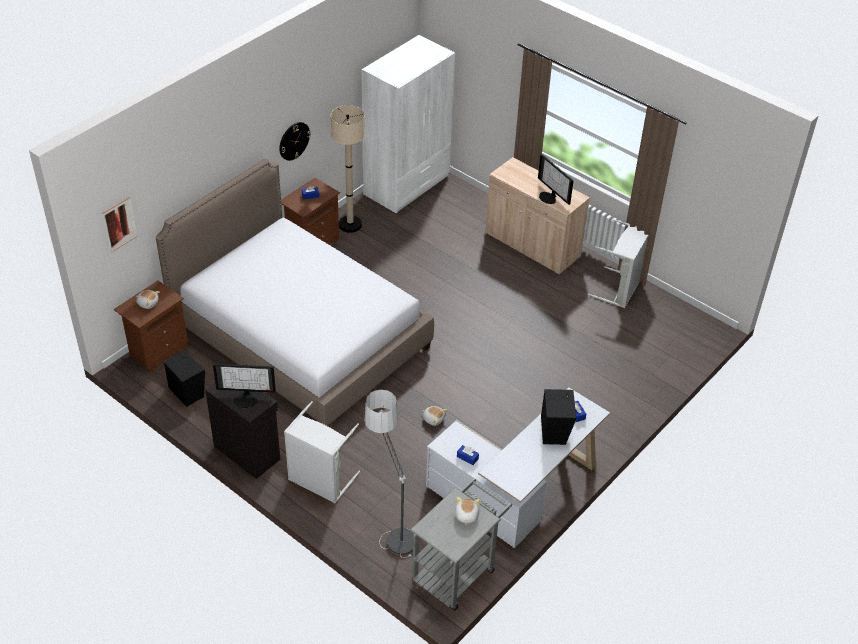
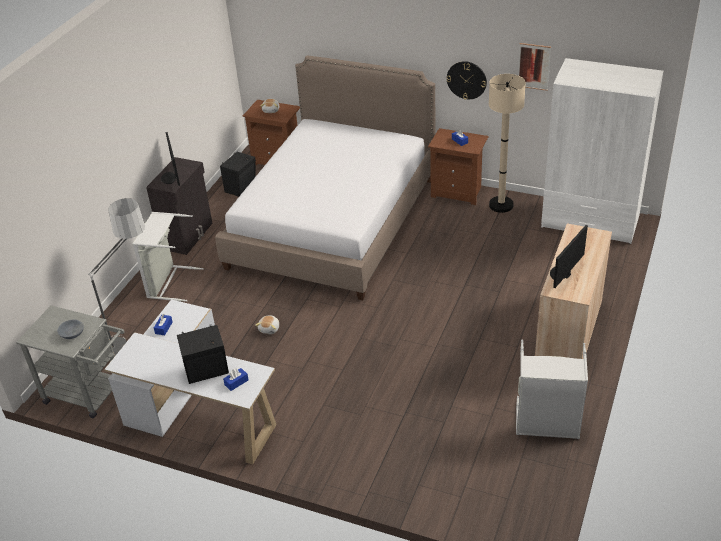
camera: 75 degrees right, 5 degrees down
(119, 224) = (269, 29): picture -> picture (533, 66)
(466, 515) = (72, 334): plush toy -> grey bowl

